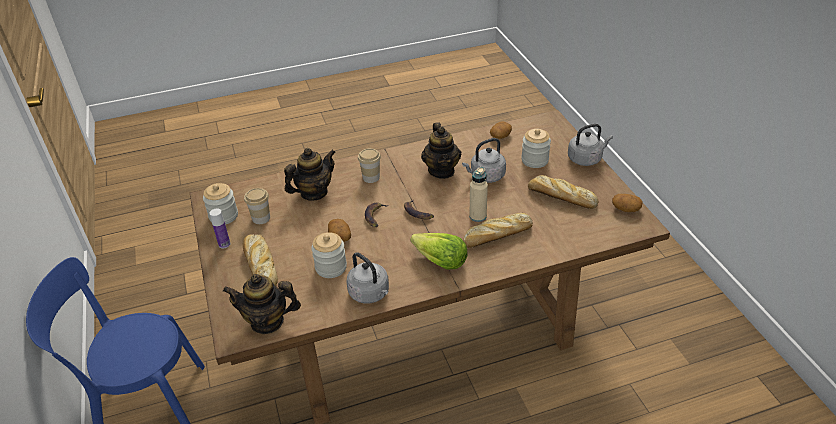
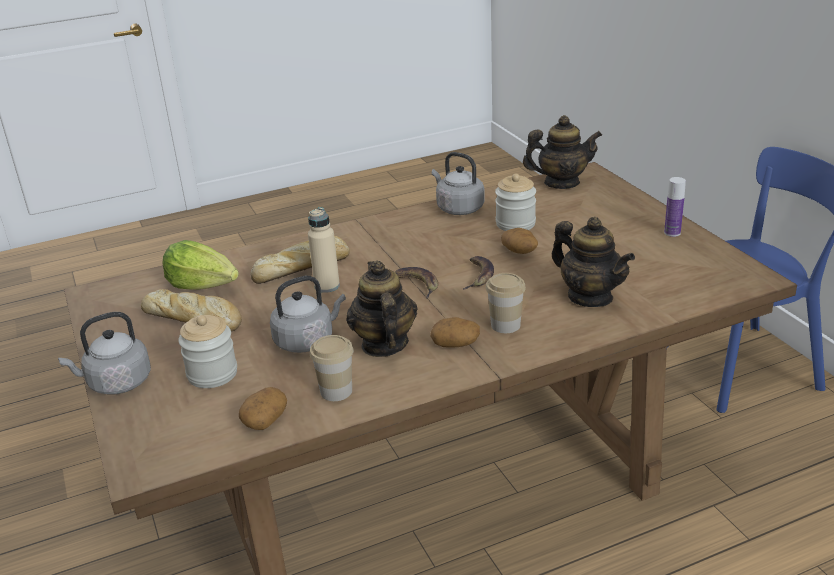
camera: 175 degrees right, 10 degrees down
(223, 216) = (706, 260): jar -> none
(260, 264) = (606, 219): bread -> none
(261, 218) = (647, 261): cup -> cup (336, 391)
(314, 193) = (590, 297): teapot -> teapot turned 90 degrees counterclockwise
(440, 261) = (380, 238): lettuce -> lettuce (203, 285)
(625, 209) = (104, 310): potato -> potato (456, 343)

